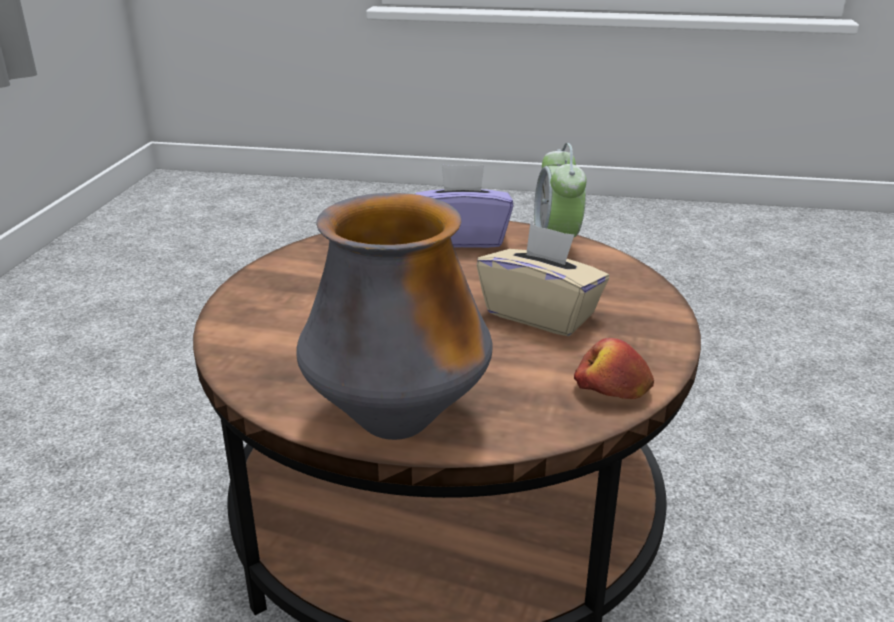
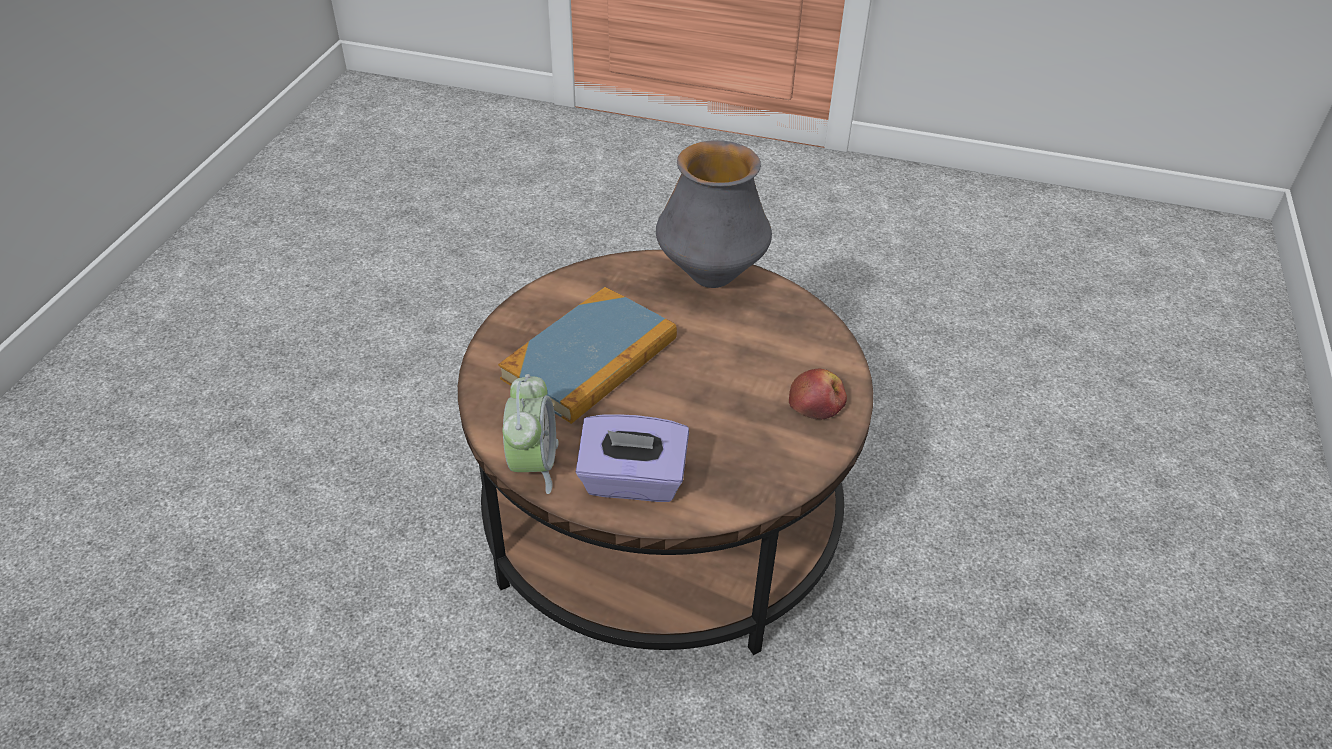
camera: 175 degrees left, 15 degrees up
(541, 314) = (590, 359): beige tissue box -> book
(611, 390) = (570, 287): apple -> apple (817, 403)

